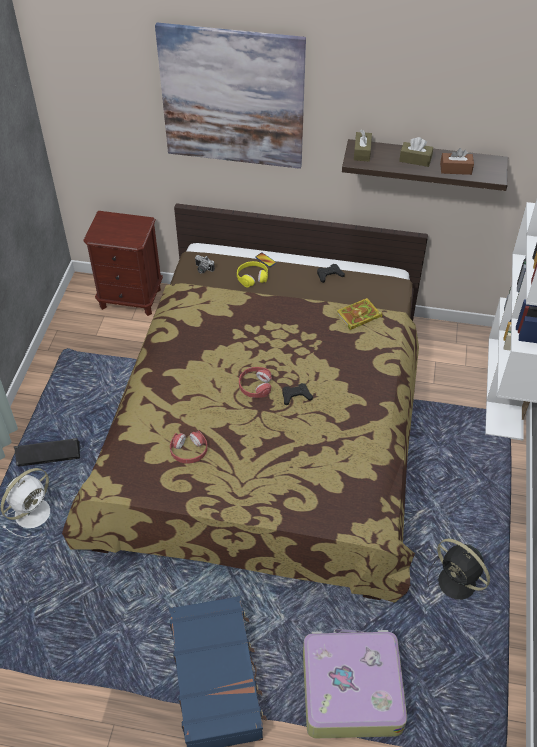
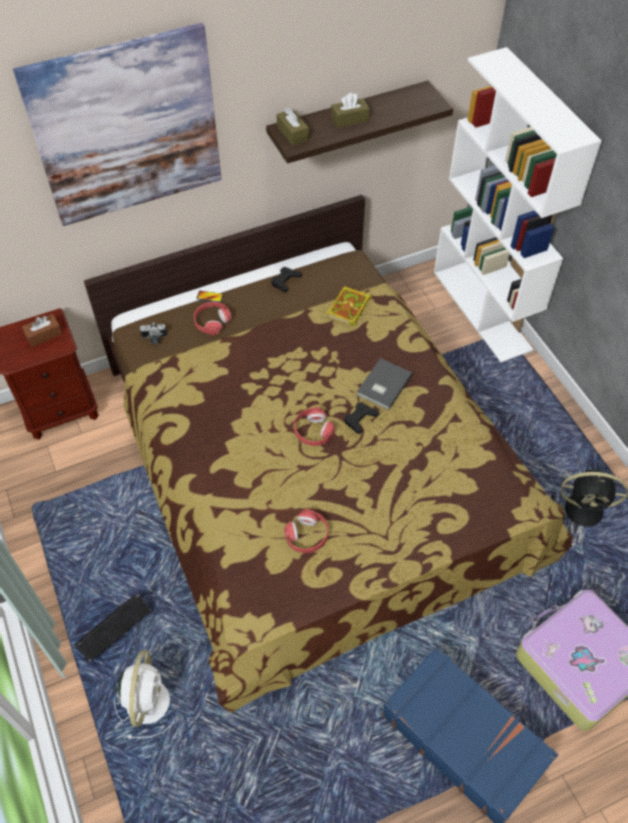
camera: 35 degrees left, 5 degrees up
(252, 277) = (212, 321): yellow headphones -> red headphones
(334, 382) = (382, 385): none -> grey book
(455, 169) = (394, 112): brown tissue box -> brown tissue box (44, 335)

